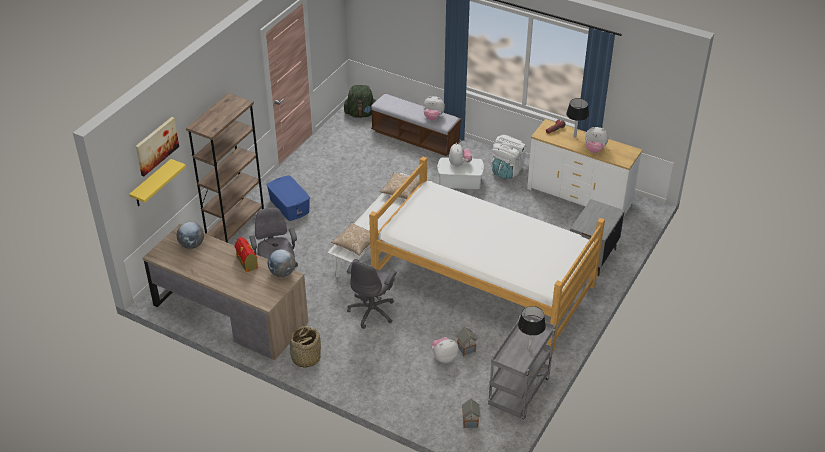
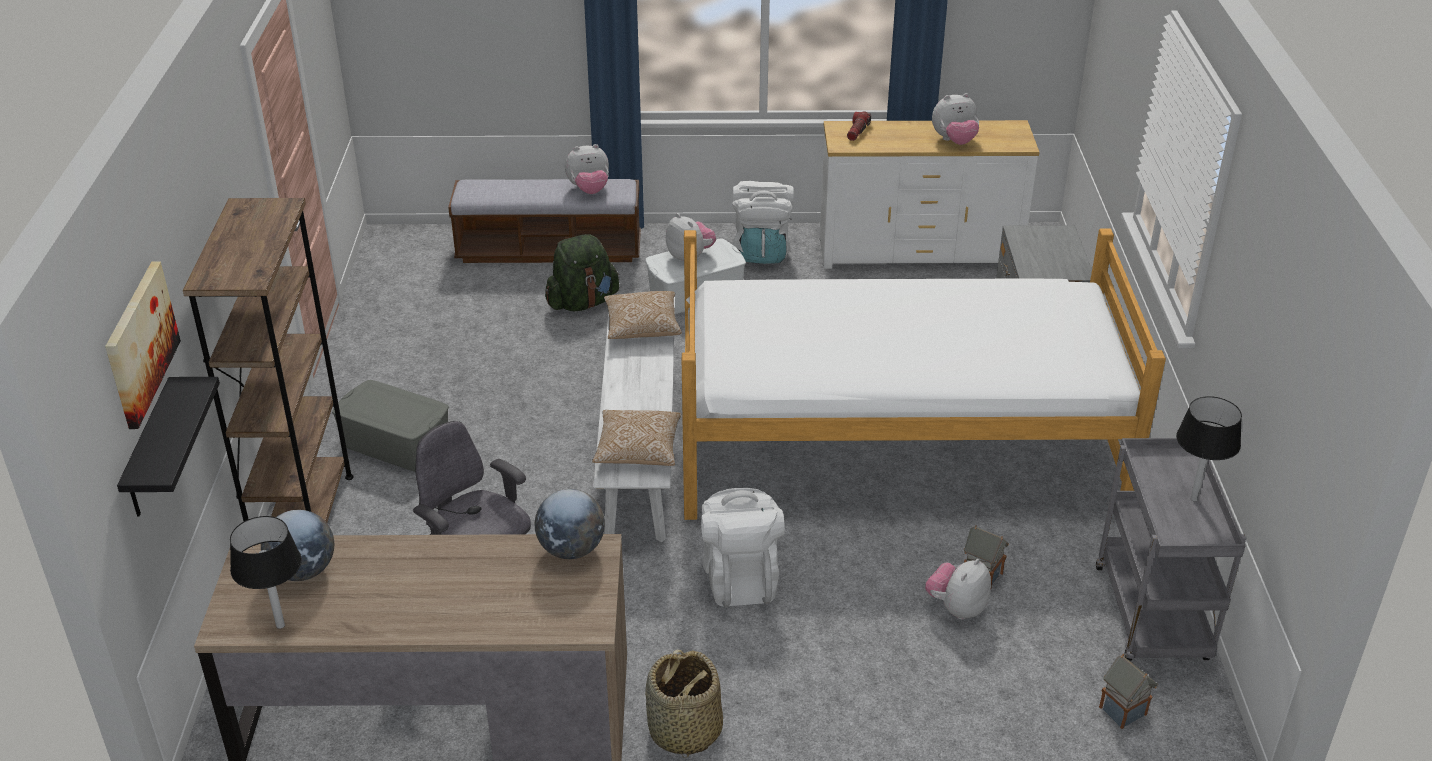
camera: 30 degrees left, 5 degrees down
(152, 184) = (150, 451): yellow shelf -> black shelf
(247, 262) = (471, 558): toy house -> none
(289, 206) = (396, 444): blue storage box -> grey storage box
(361, 114) = (410, 243): green backpack -> green backpack (582, 303)
(372, 311) = (740, 579): grey office chair -> white backpack
(574, 136) = (901, 132): black table lamp -> black table lamp (280, 625)

